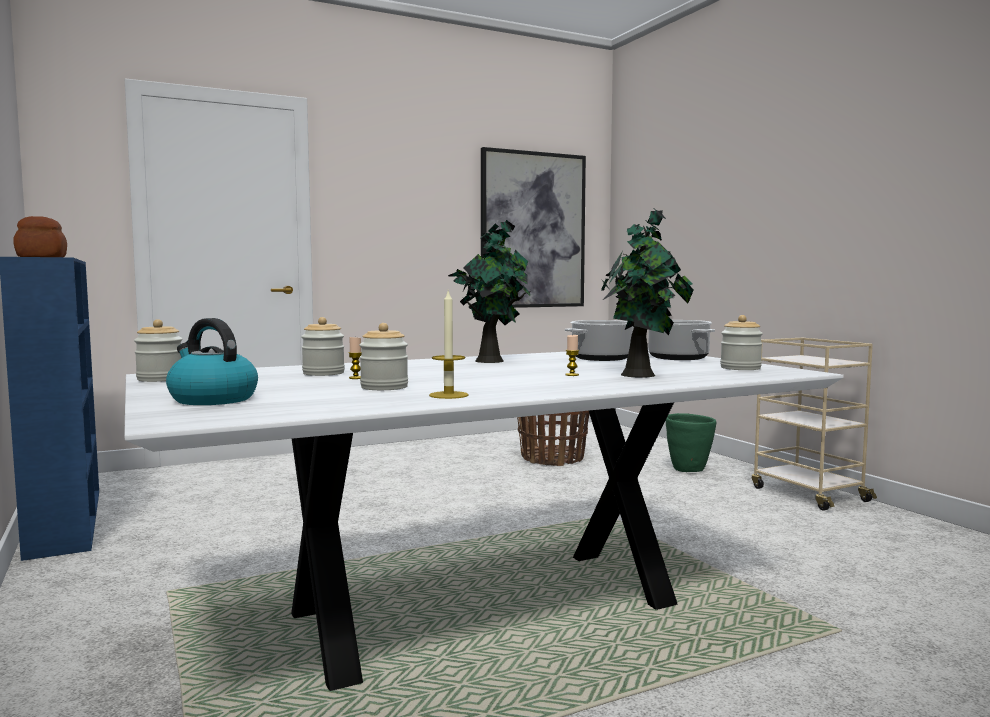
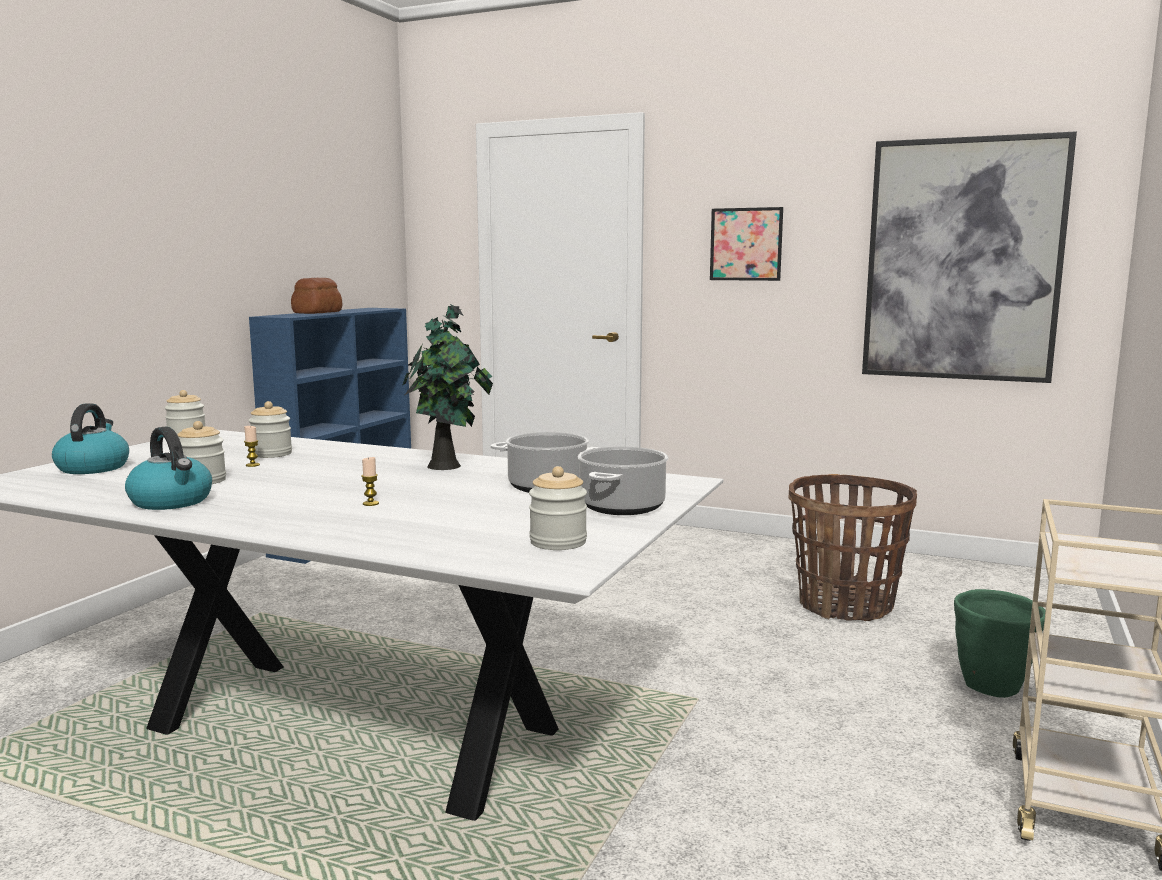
camera: 50 degrees right, 5 degrees up
(396, 213) = (746, 244): none -> picture
(448, 395) = (172, 502): candle -> kettle
(641, 375) = (409, 521): potted plant -> none

